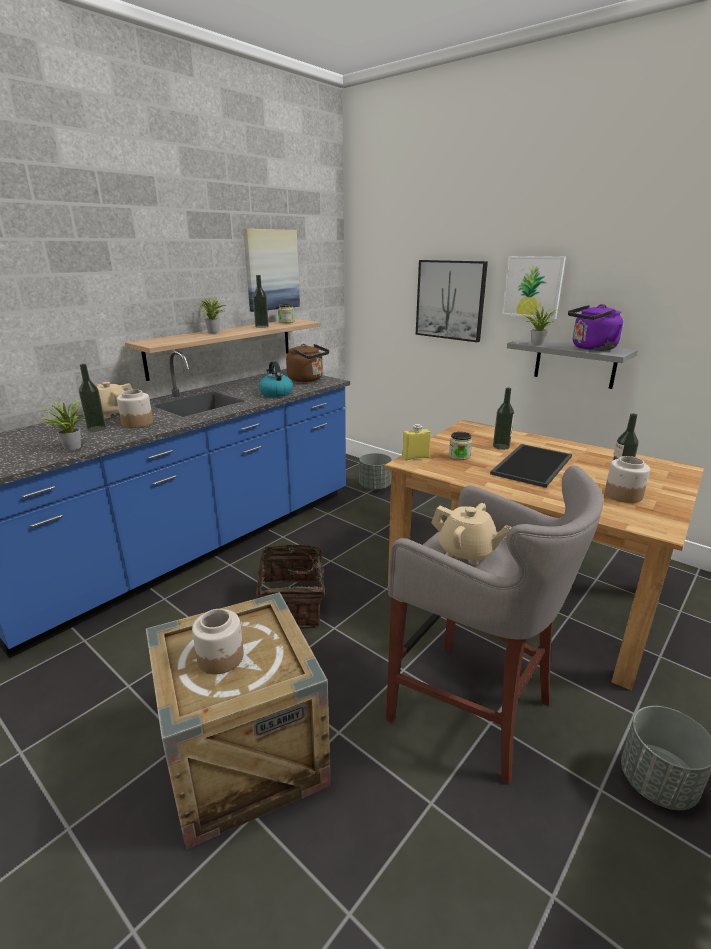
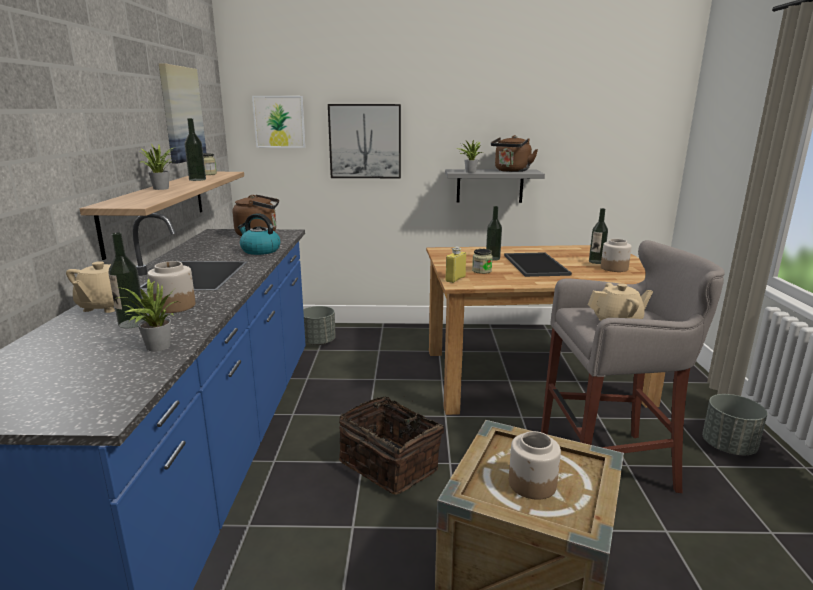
camera: 40 degrees left, 5 degrees down
(532, 287) = (446, 125): picture -> picture (279, 122)
(591, 348) = (511, 171): purple kettle -> brown kettle

